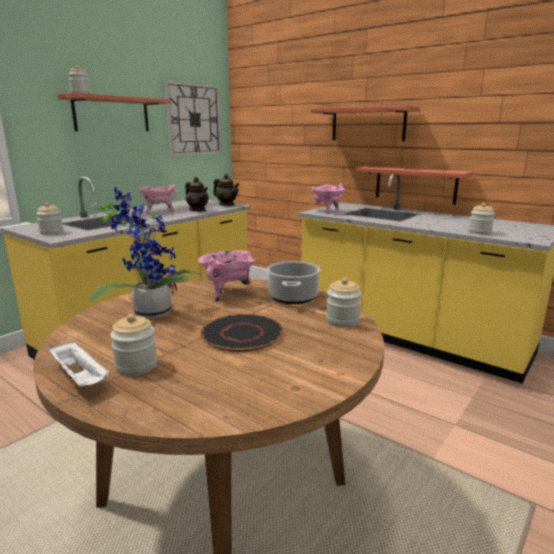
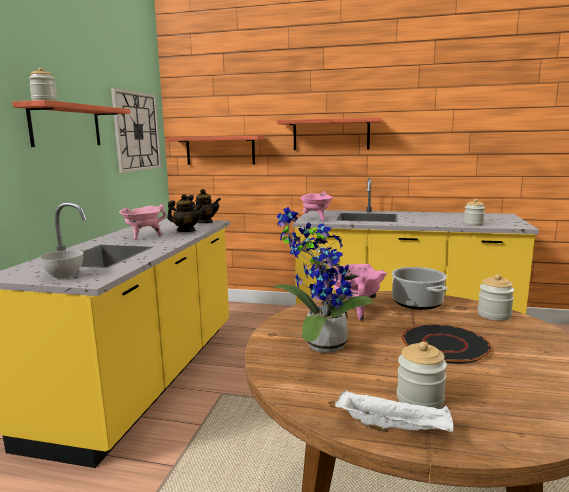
camera: 25 degrees left, 5 degrees down
(51, 232) = (64, 276): jar -> grey bowl
(415, 184) = (382, 188): shelf -> shelf (220, 150)

